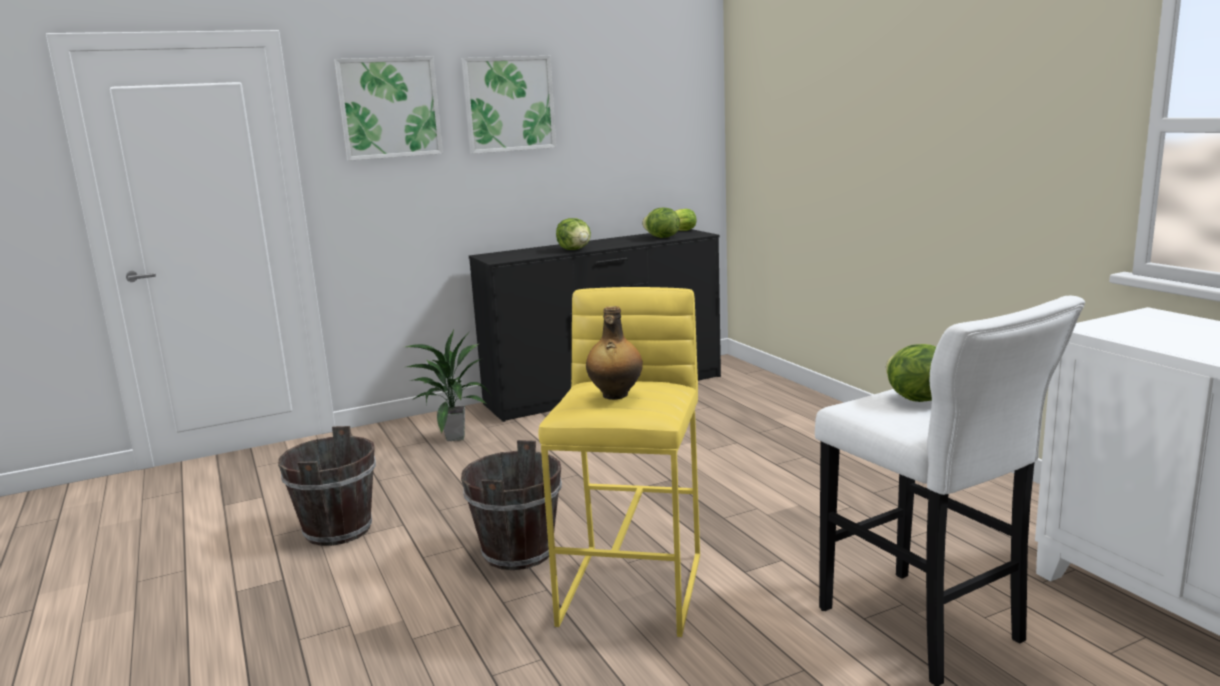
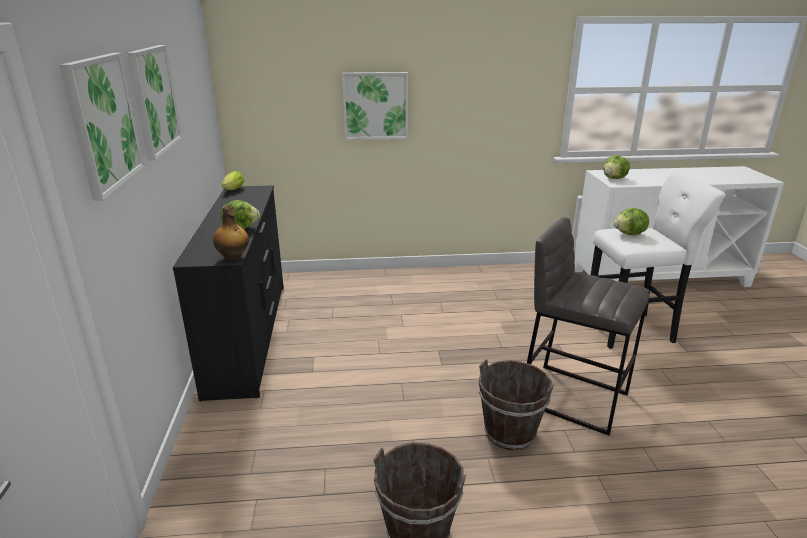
camera: 70 degrees left, 10 degrees up
(454, 437) = (265, 431): potted plant -> none
(615, 395) = (610, 289): bottle -> bottle (233, 258)
(634, 588) = (573, 397): yellow stool -> grey stool
(661, 238) = (250, 199): lettuce -> lettuce (614, 178)
(854, 143) = (375, 106): none -> picture

